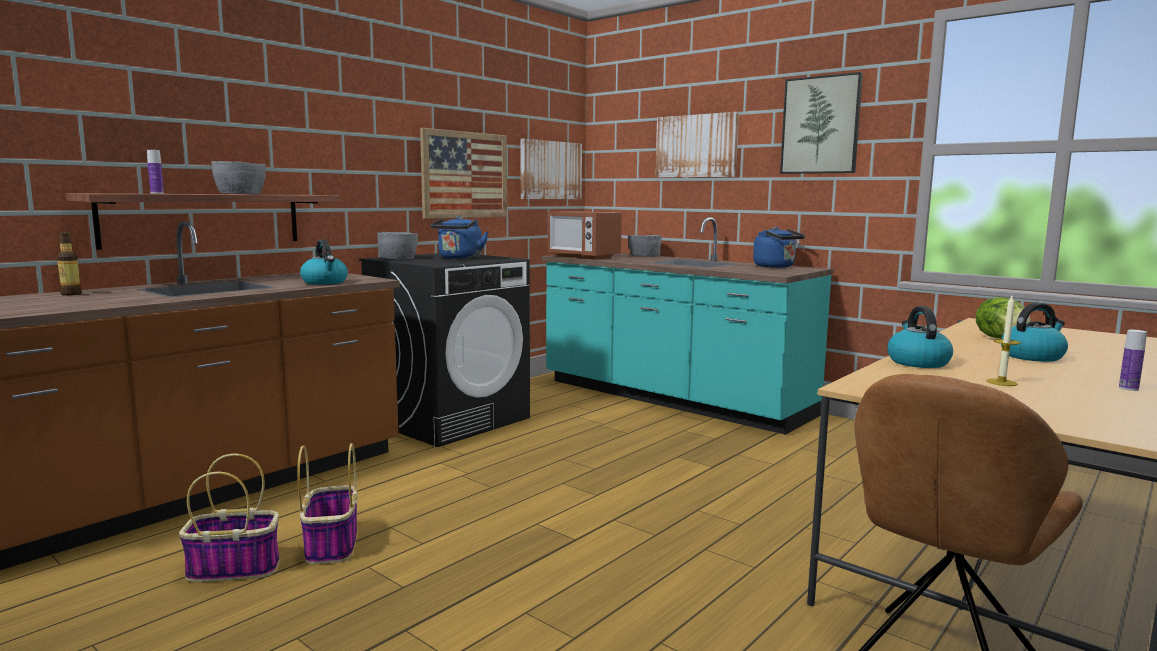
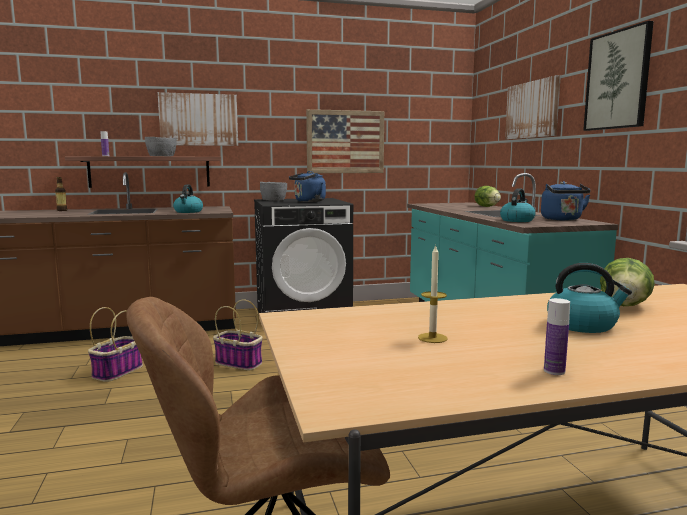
camera: 35 degrees right, 0 degrees up
(236, 568) = (64, 371): basket -> basket (239, 363)
(550, 170) = (430, 136): picture -> picture (199, 120)
(583, 257) = (434, 205): microwave -> none
(644, 256) = (487, 206): grey bowl -> lettuce
(917, 362) = (429, 309): kettle -> kettle (517, 220)

